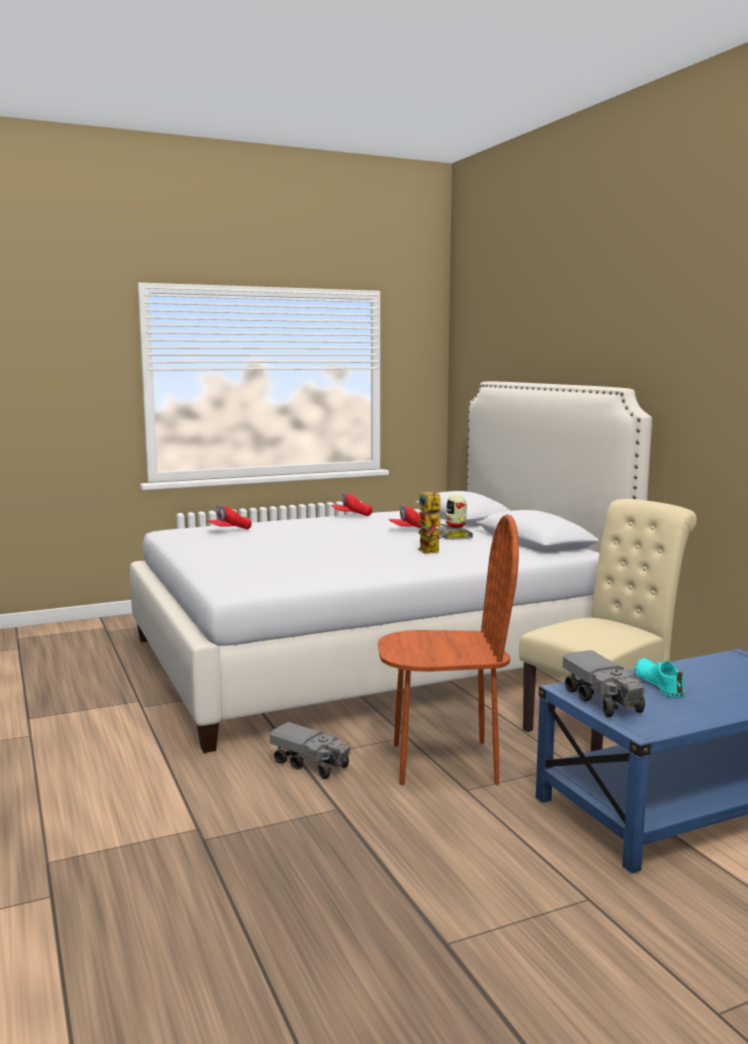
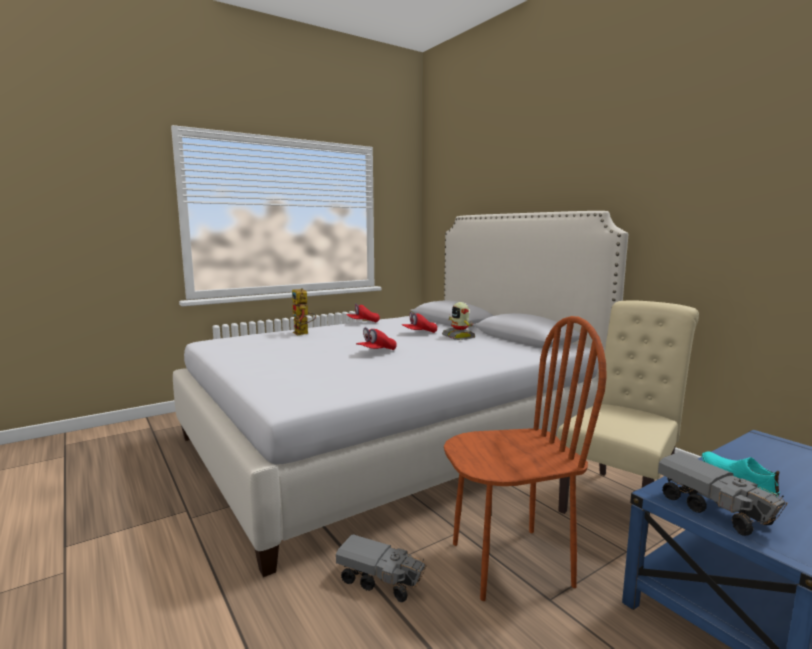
camera: 10 degrees left, 0 degrees up
(229, 530) = (265, 339): red cap -> red cap (376, 352)
(432, 552) = (453, 351): toy robot -> toy robot (303, 334)

